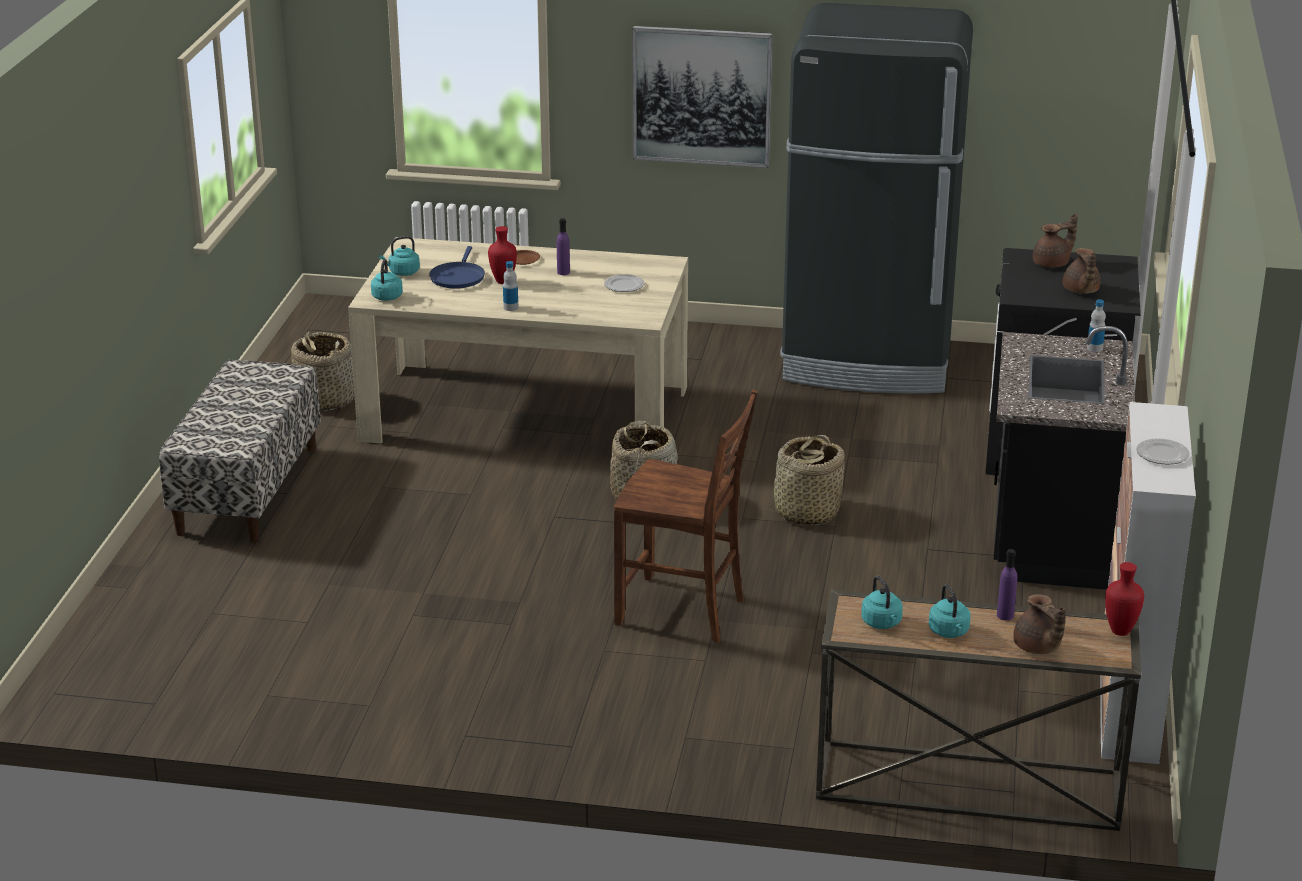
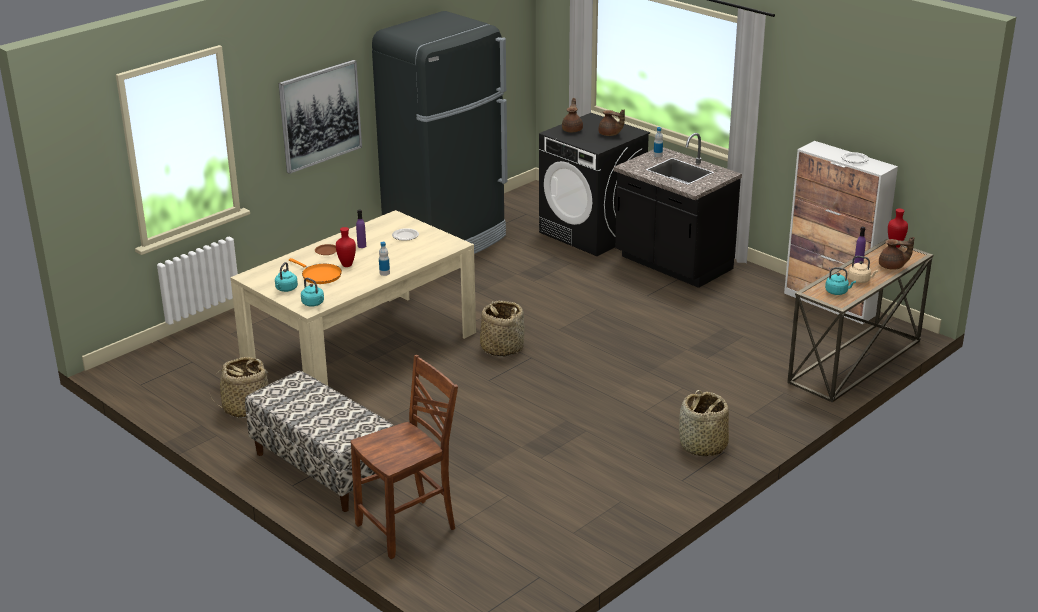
camera: 55 degrees left, 0 degrees up
(458, 277) = (319, 275): blue frying pan -> orange frying pan
(683, 612) = (631, 377): brown chair -> brown chair (409, 527)
(806, 512) = (575, 311): basket -> basket (703, 446)
(949, 632) = (860, 280): turquoise kettle -> beige kettle

